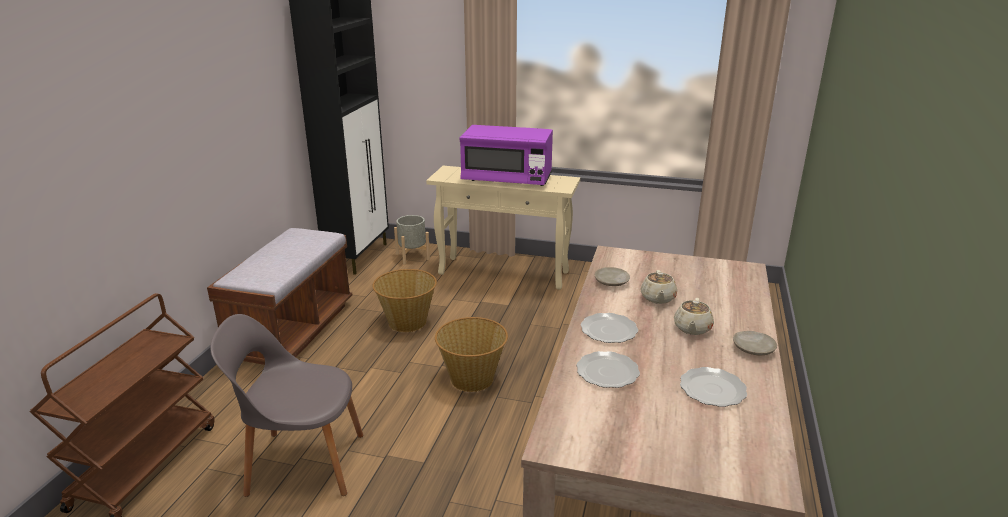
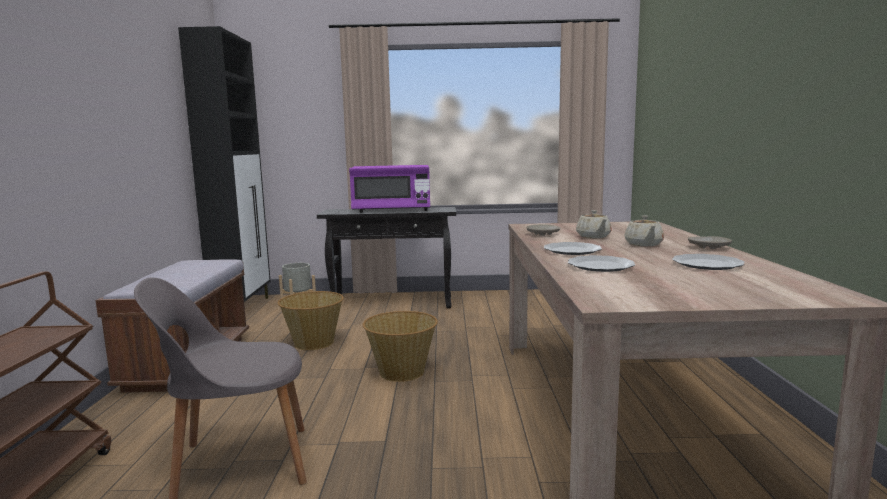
camera: 15 degrees left, 15 degrees down
(505, 273) = (393, 304): beige console table -> black console table

